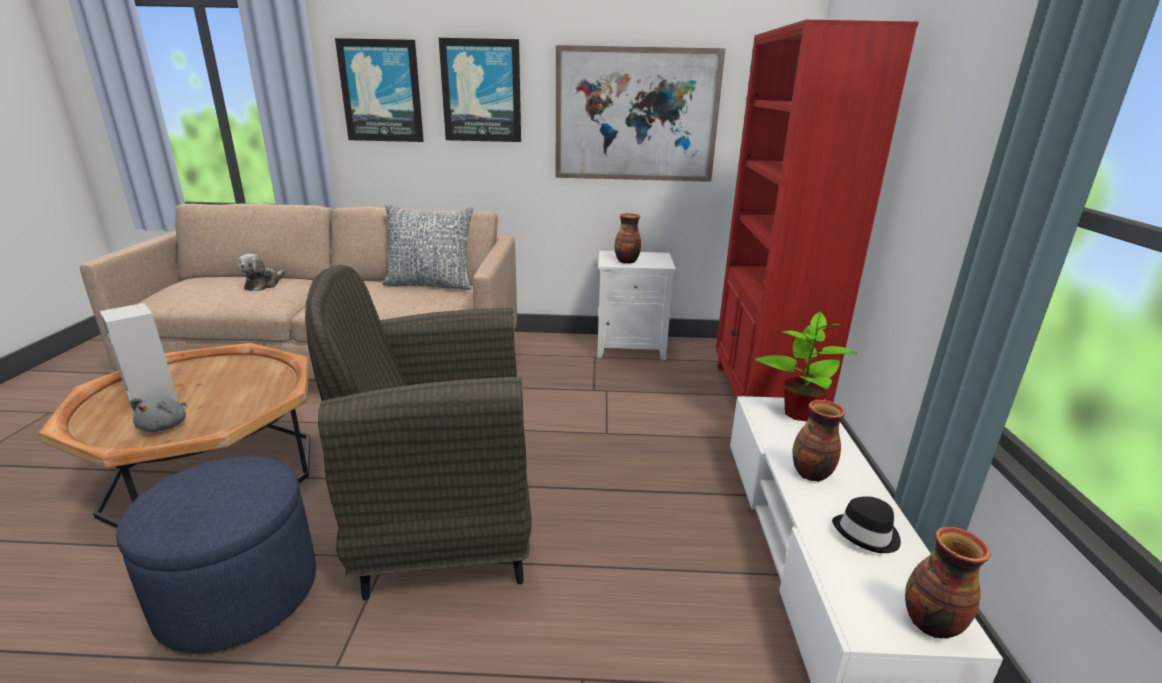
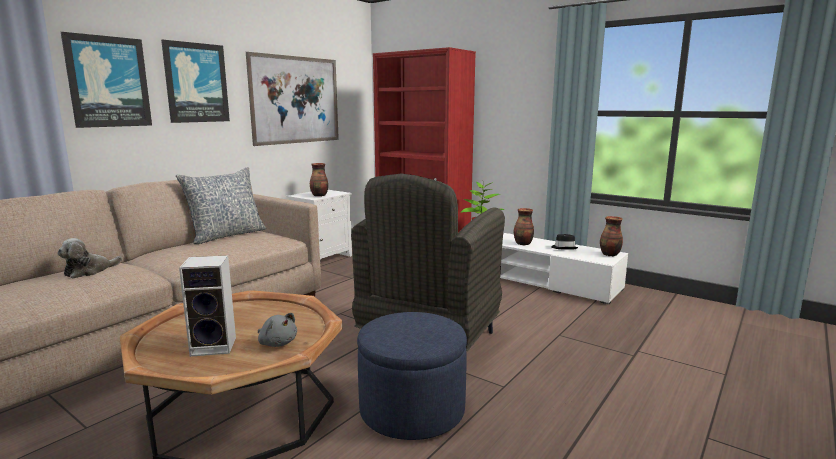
camera: 55 degrees left, 10 degrees down
(263, 285) = (89, 271): plush toy -> plush toy turned 75 degrees clockwise

